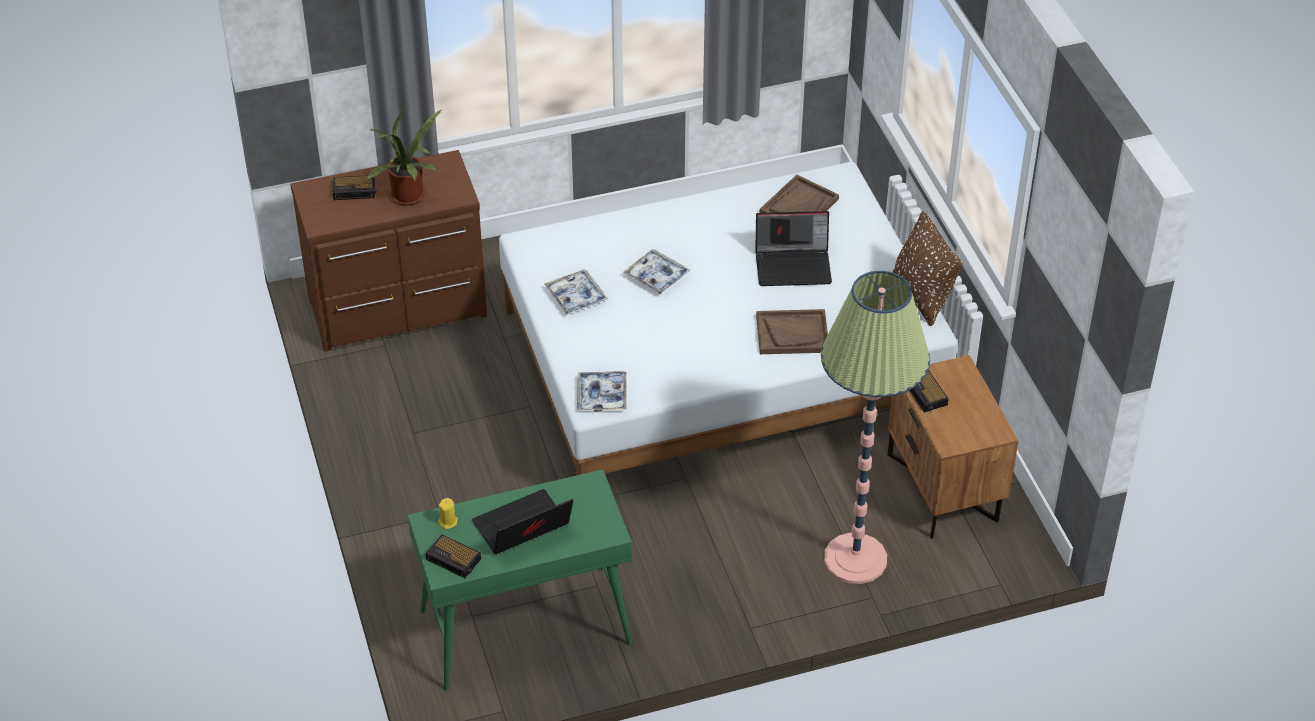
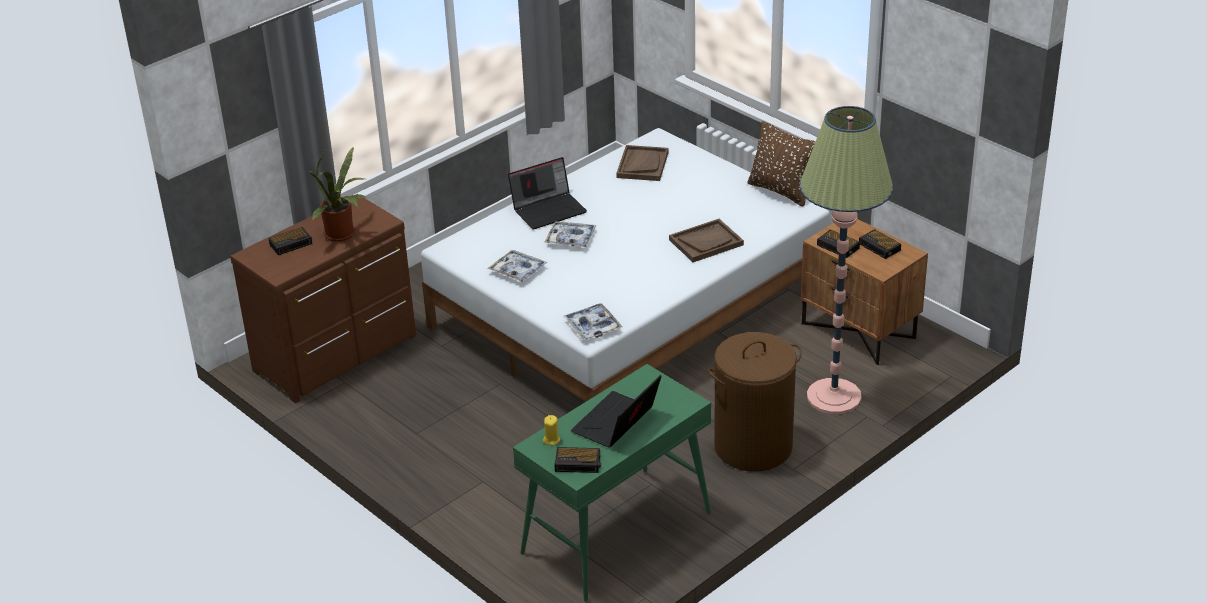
camera: 25 degrees left, 10 degrees down
(729, 584) = (753, 446): none -> brown laundry basket
(794, 265) = (670, 201): laptop -> laptop (549, 209)
(971, 413) = (880, 247): none -> alarm clock

